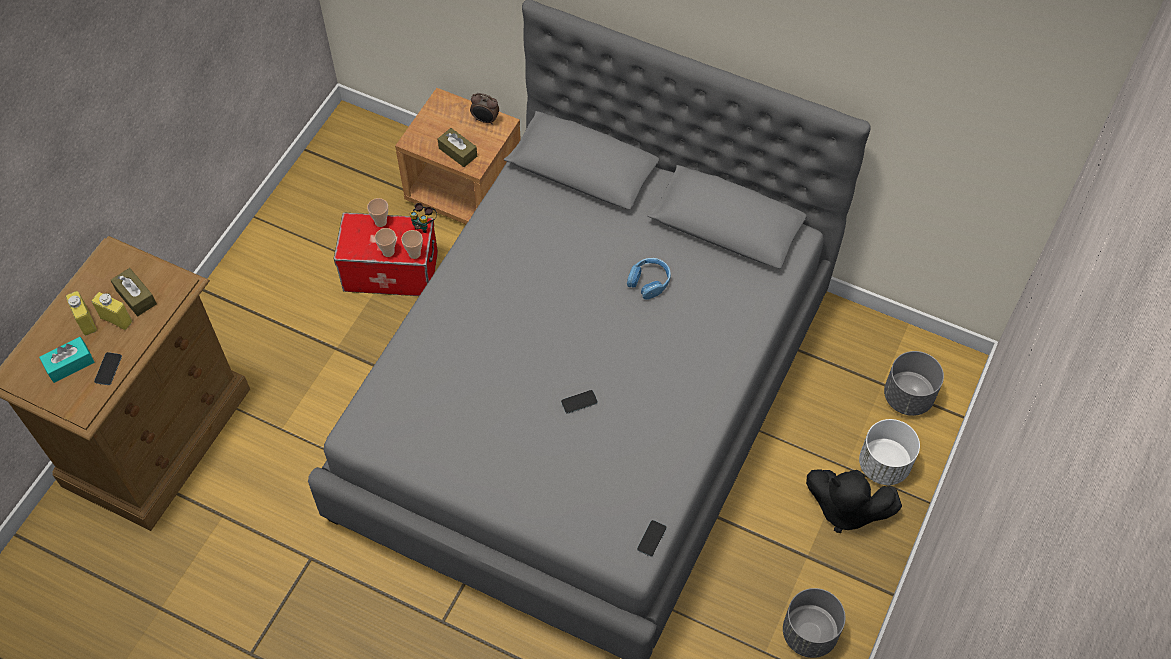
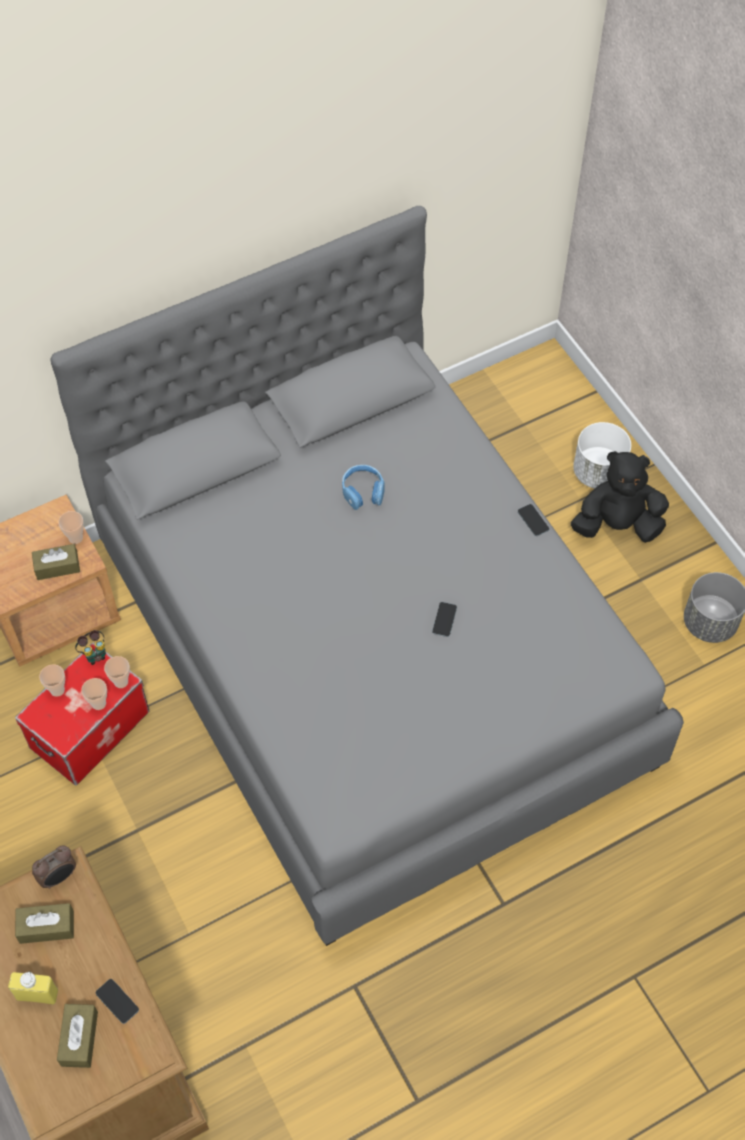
camera: 55 degrees left, 0 degrees up
(70, 364) = (79, 1038): turquoise tissue box -> brown tissue box
(116, 319) = (60, 961): yellow bottle -> none
(485, 120) = (41, 522): alarm clock -> alarm clock (59, 877)
(489, 147) = (75, 538): none -> cup
(651, 538) = (620, 646): phone -> phone (533, 520)
(844, 508) = (617, 525): black plush toy -> black plush toy turned 150 degrees counterclockwise
(907, 396) = (549, 415): grey planter -> none

